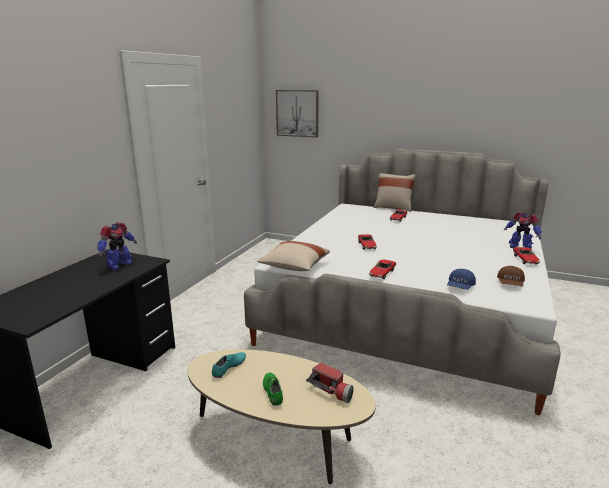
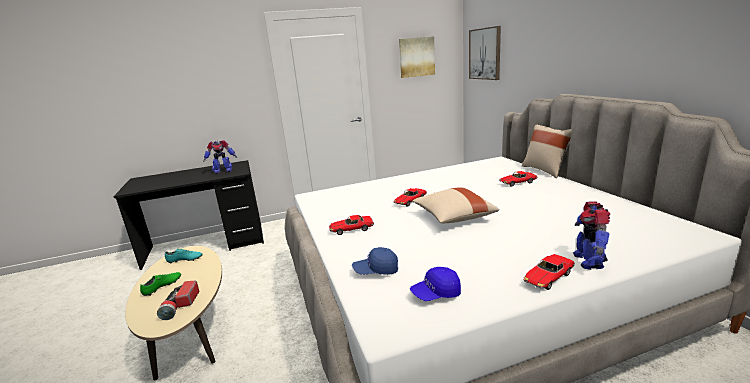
camera: 50 degrees right, 0 degrees up
(236, 113) = (416, 57): none -> picture
(294, 267) = (313, 202): beige pillow -> beige pillow (453, 217)
(510, 284) = (436, 294): brown cap -> blue cap

